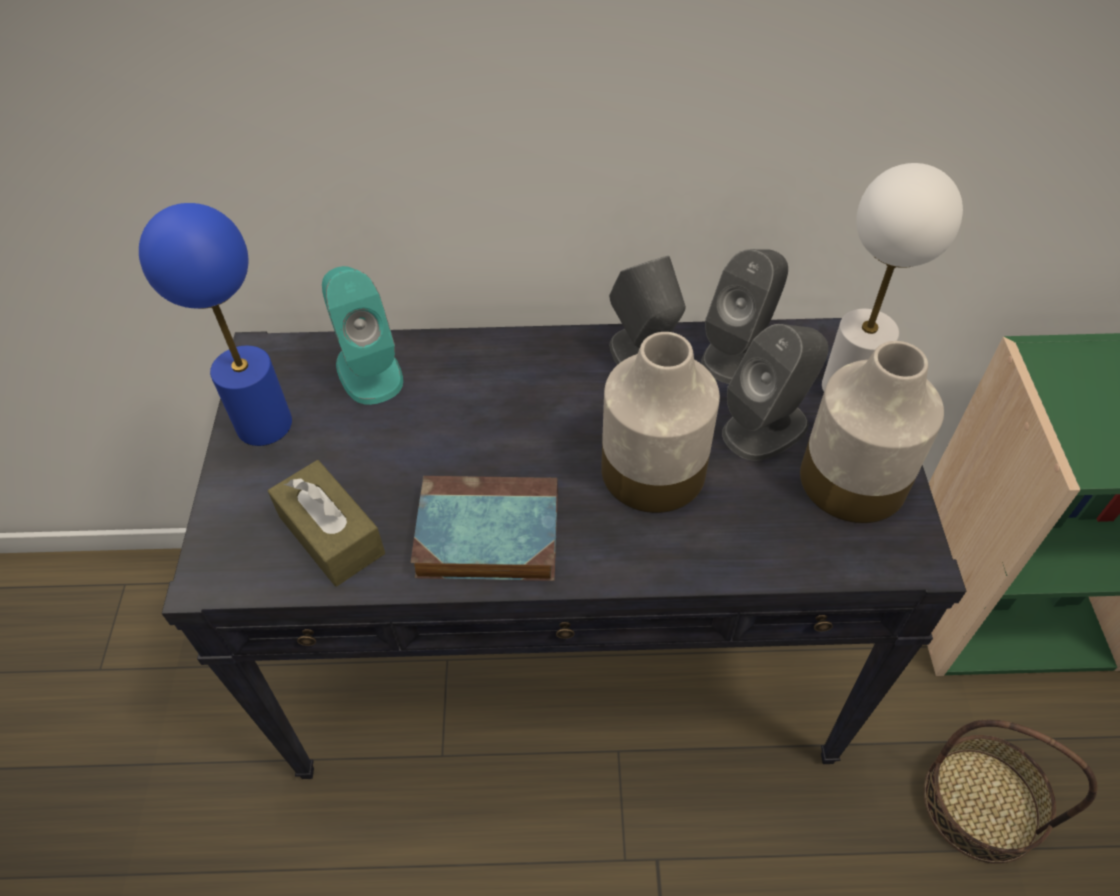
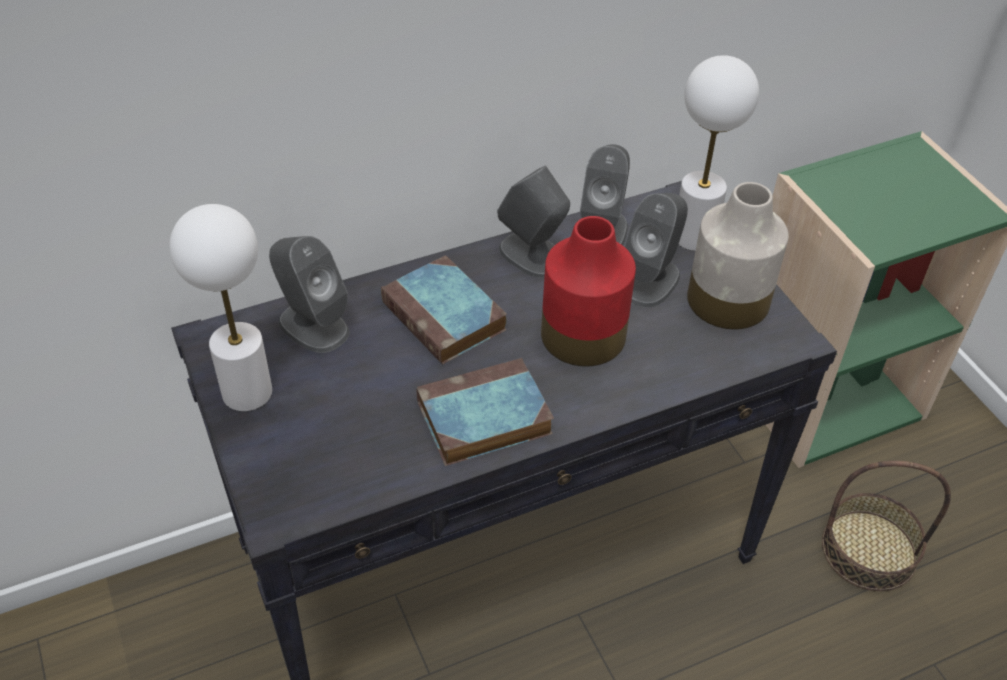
camera: 25 degrees left, 5 degrees down
(264, 423) = (247, 391): blue table lamp -> white table lamp
(331, 535) = (358, 456): brown tissue box -> none
(369, 371) = (313, 326): turquoise speaker -> grey speaker
(511, 402) = (446, 317): none -> book
(652, 469) = (582, 334): beige vase -> red vase

